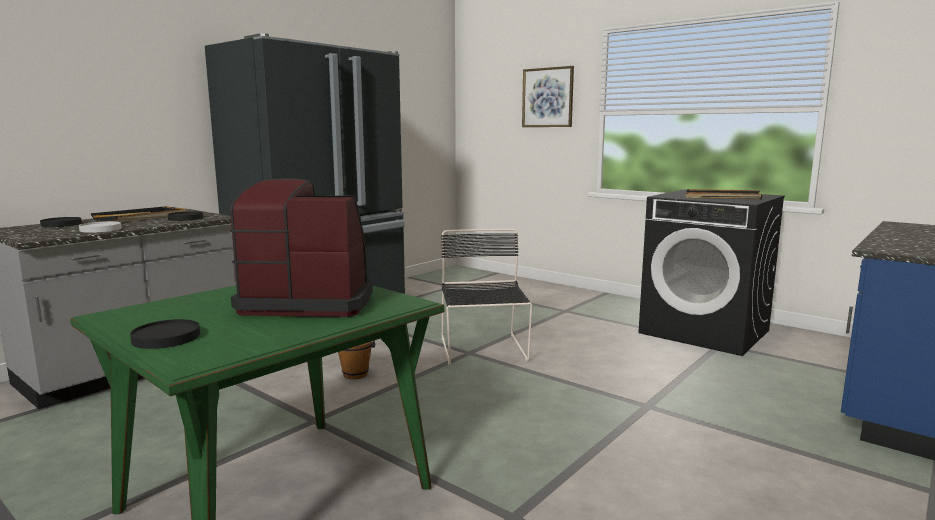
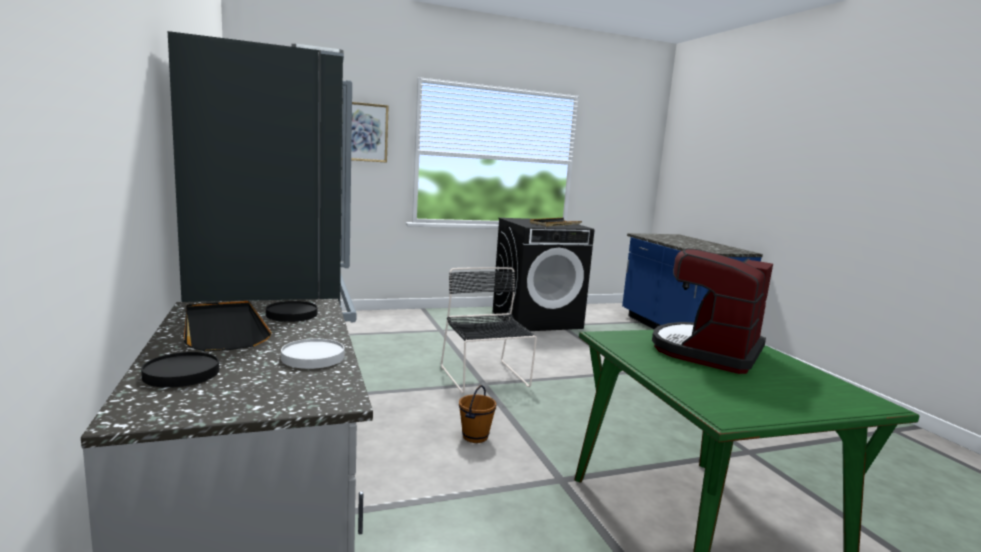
camera: 60 degrees left, 0 degrees up
(167, 338) = (808, 402): black plate -> none
(483, 350) = (485, 378): black chair -> black chair turned 45 degrees clockwise

